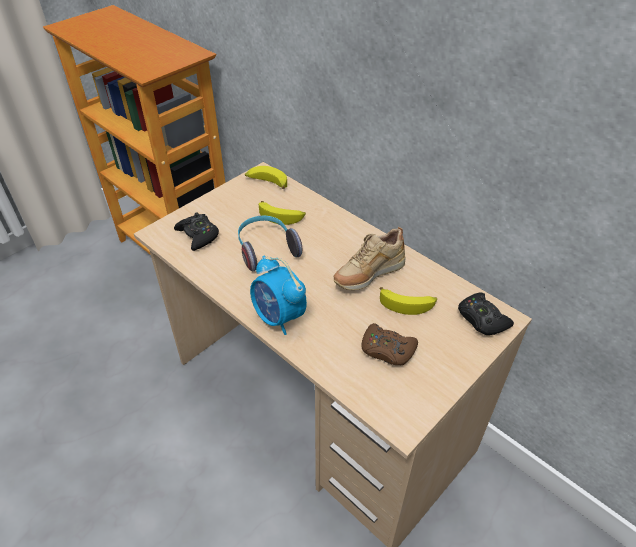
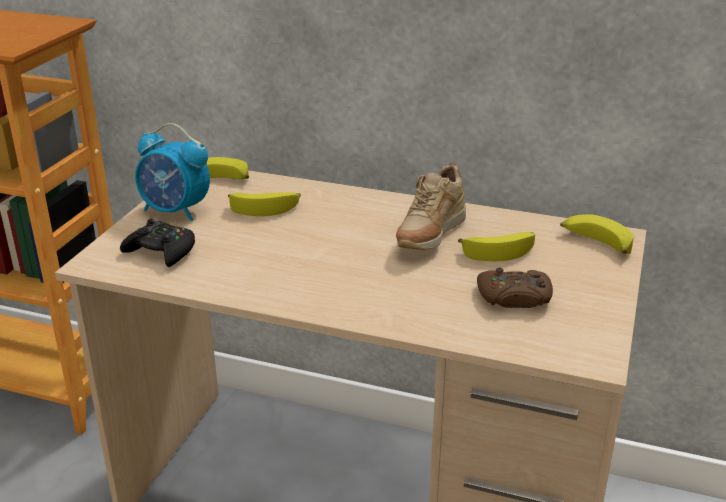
camera: 25 degrees left, 15 degrees down
(266, 249) = (273, 243): headphones -> none
(279, 317) = (350, 304): alarm clock -> alarm clock (176, 211)
(482, 319) = (595, 243): black game controller -> banana

